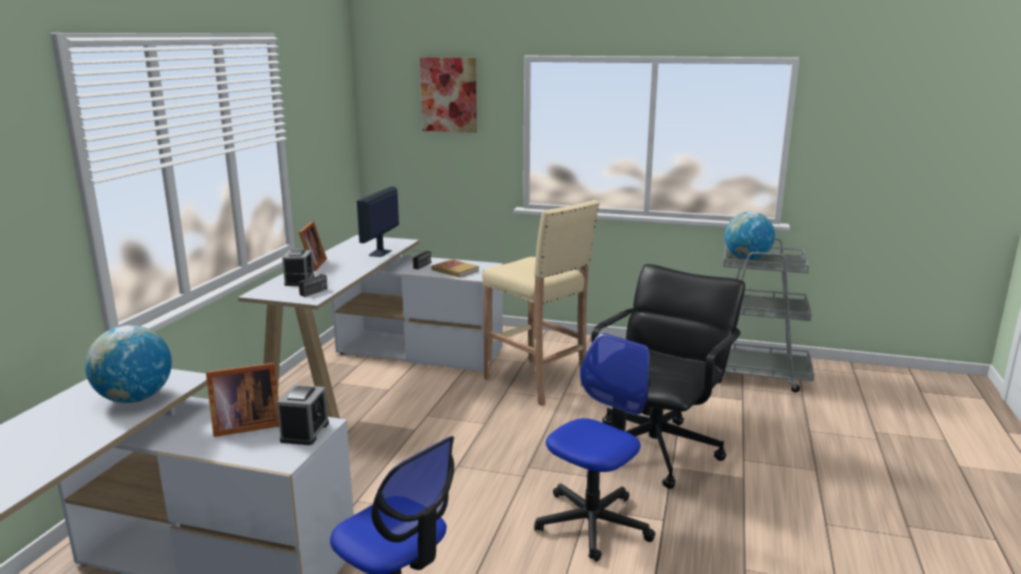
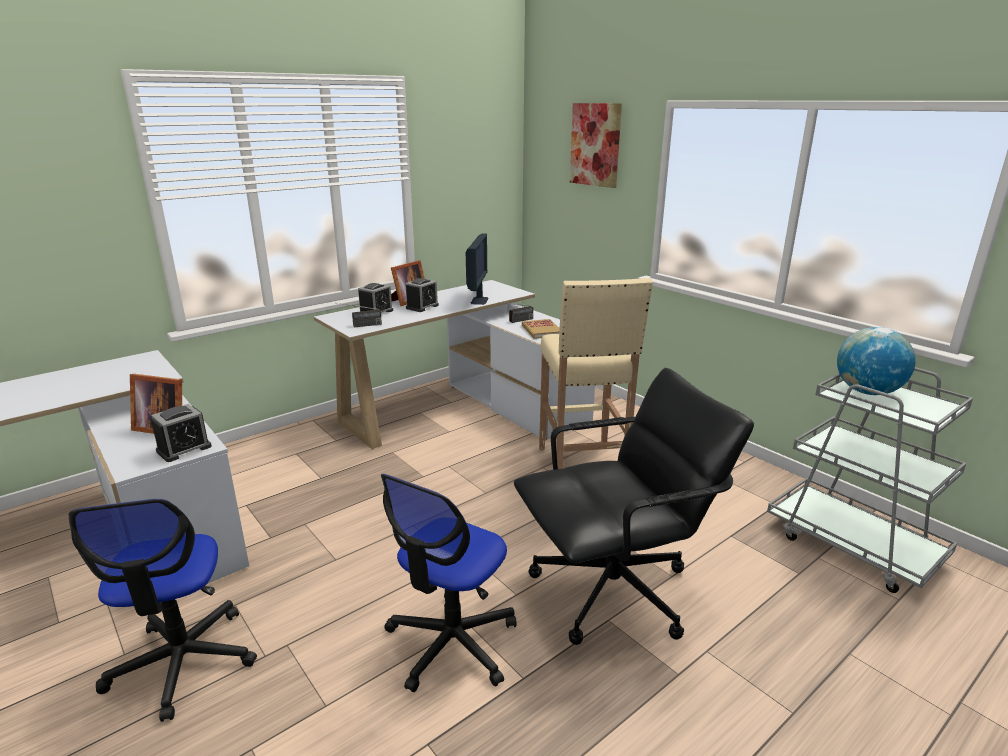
camera: 35 degrees right, 5 degrees up
(135, 398) = (110, 382): globe -> none
(336, 268) = (422, 307): none -> alarm clock
(380, 253) = (479, 300): monitor -> monitor turned 135 degrees clockwise
(593, 523) = (451, 643): office chair -> office chair turned 135 degrees clockwise

